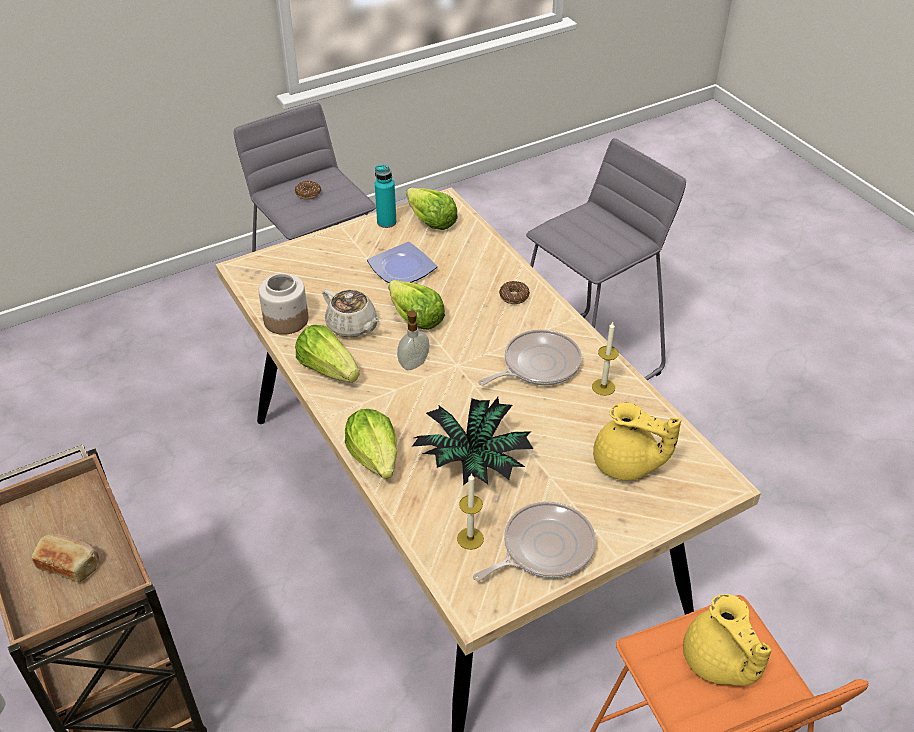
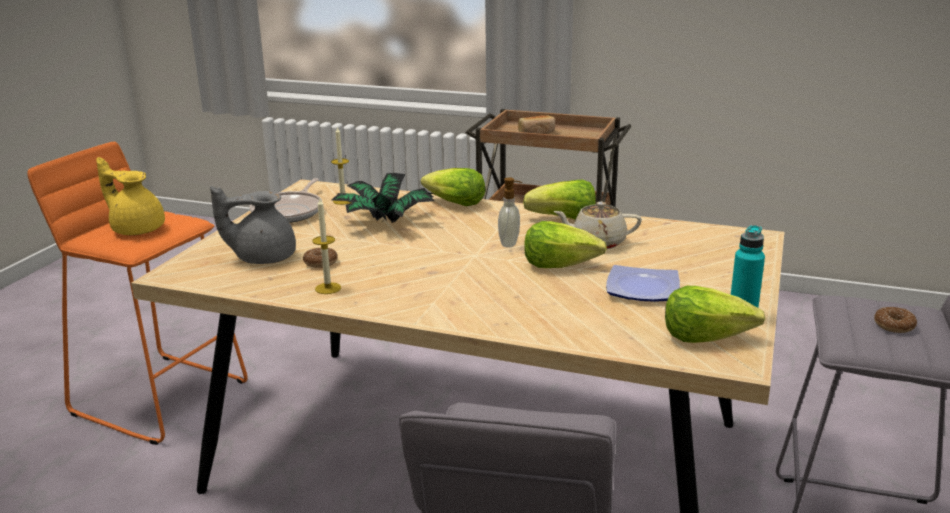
camera: 140 degrees right, 20 degrees down
(285, 320) = (651, 227): jar -> none
(514, 296) = (501, 313): donut -> donut (321, 263)
(537, 365) = (406, 279): frying pan -> none
(626, 465) = (262, 257): yellow teapot -> grey teapot

